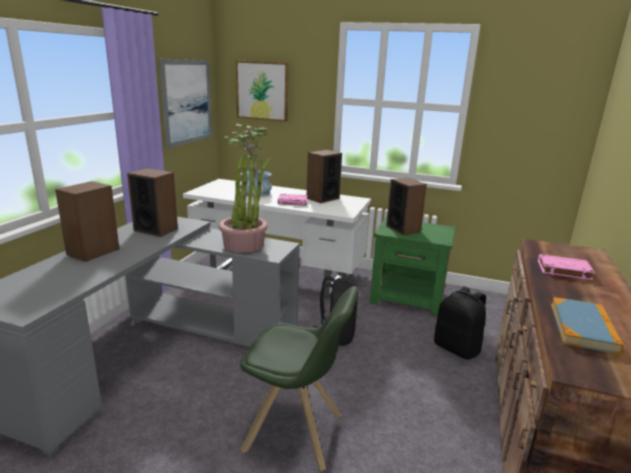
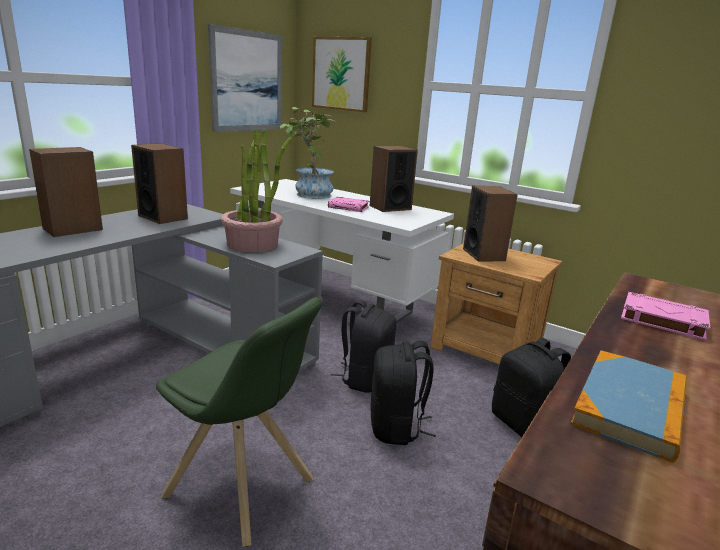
camera: 15 degrees right, 0 degrees up
(377, 367) = (396, 427): none -> black backpack
(408, 298) = (486, 350): green nightstand -> brown nightstand

